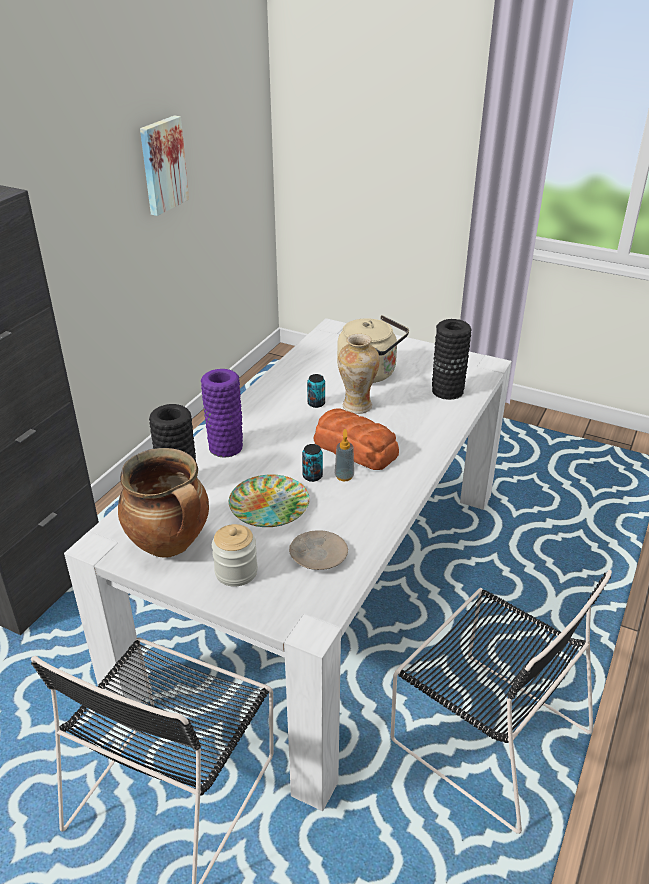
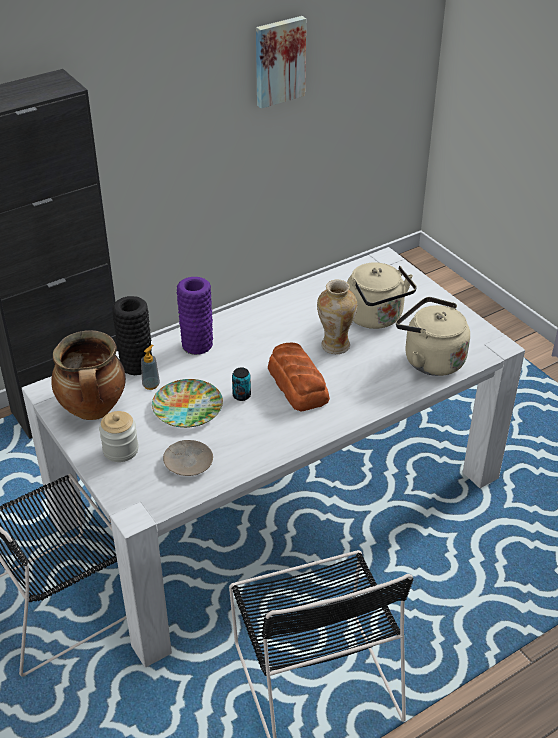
camera: 30 degrees right, 5 degrees up
(316, 403) = (303, 331): can -> none
(344, 476) = (266, 405): soap dispenser -> soap dispenser (151, 385)
(447, 391) = (430, 359): black vase -> beige kettle

